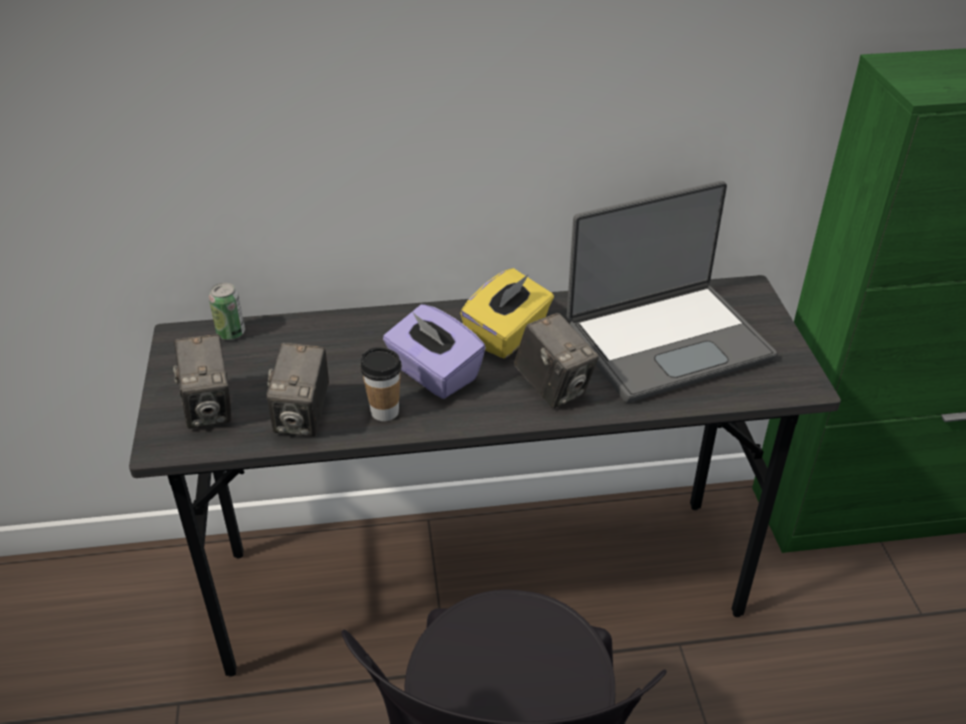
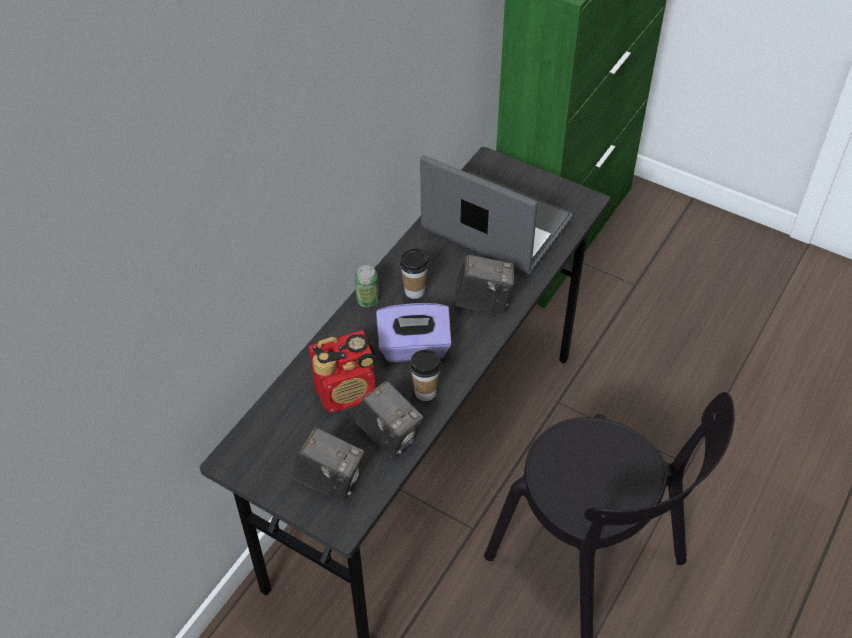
camera: 50 degrees left, 10 degrees up
(231, 333) = (259, 429): can -> can (367, 300)
(328, 361) = (347, 393): none -> radio
(508, 335) = (414, 291): yellow tissue box -> cup
(666, 341) = (495, 227): laptop -> laptop turned 75 degrees counterclockwise

